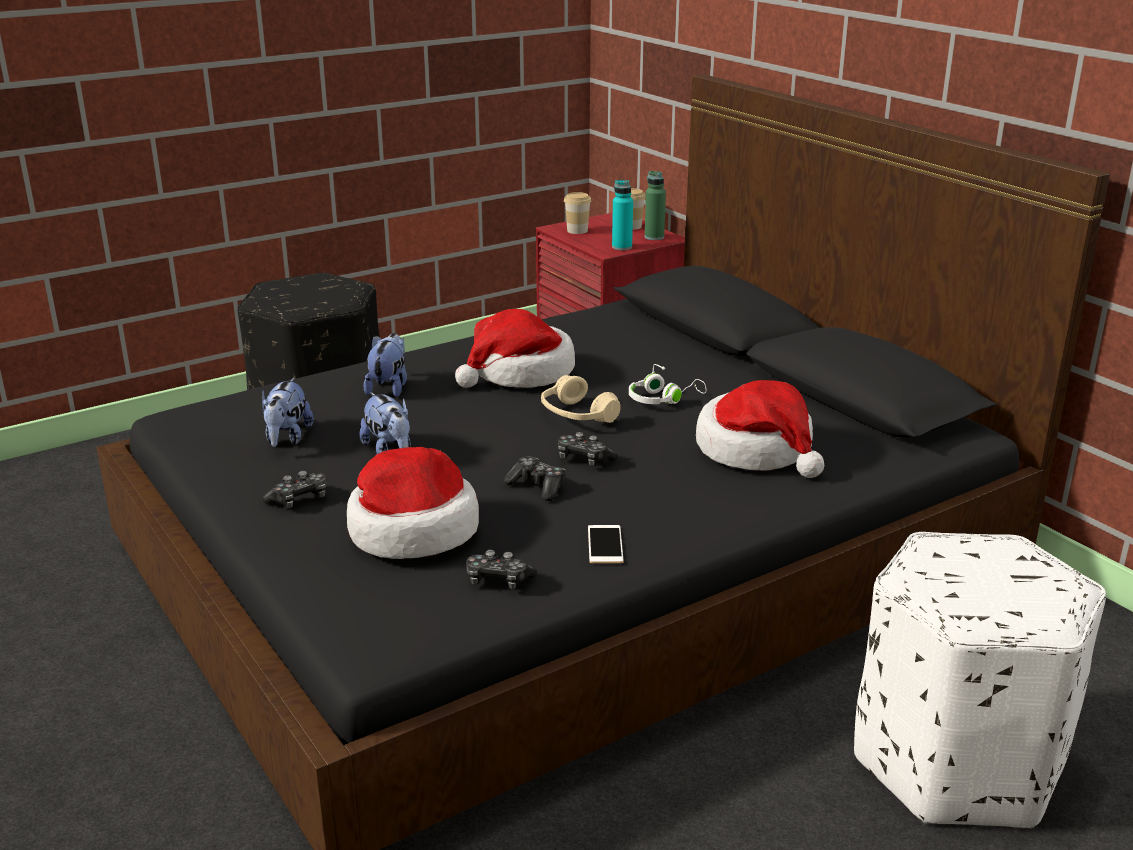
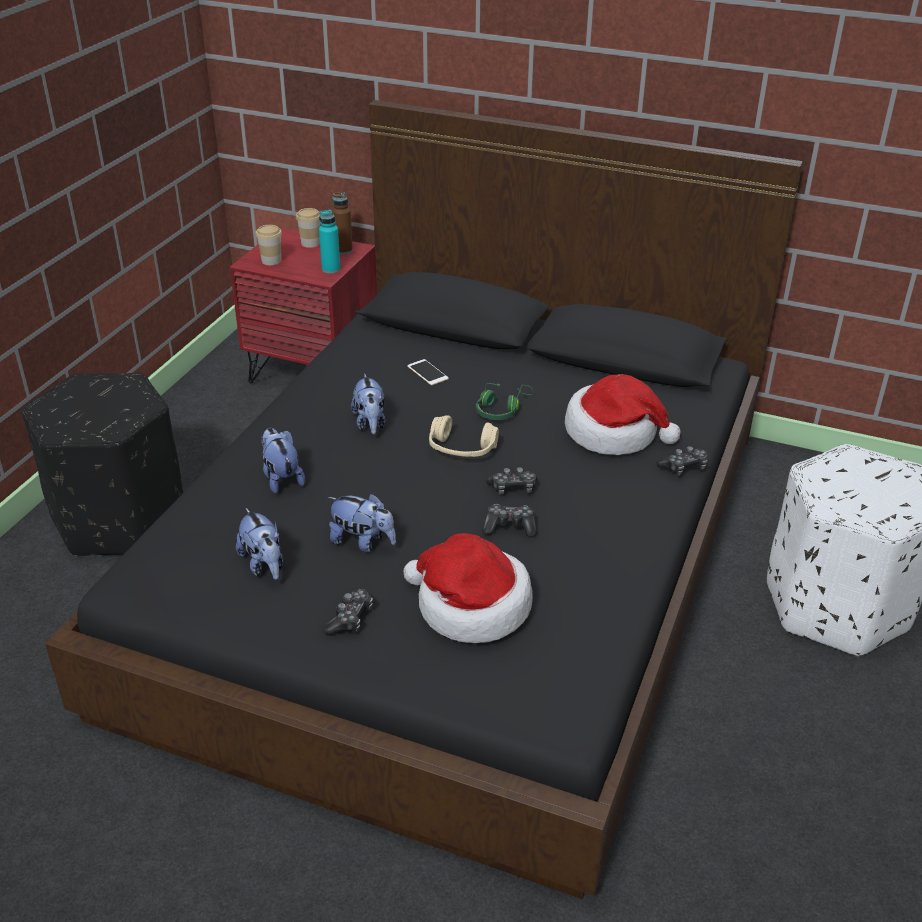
camera: 35 degrees left, 10 degrees up
(498, 580) = (580, 621): game controller -> game controller (683, 467)
(520, 373) = (370, 423): hat -> plush toy
(605, 544) = (612, 557): phone -> phone (427, 372)
(654, 237) = (343, 250): green bottle -> brown bottle
(662, 399) = (501, 409): white headphones -> green headphones

